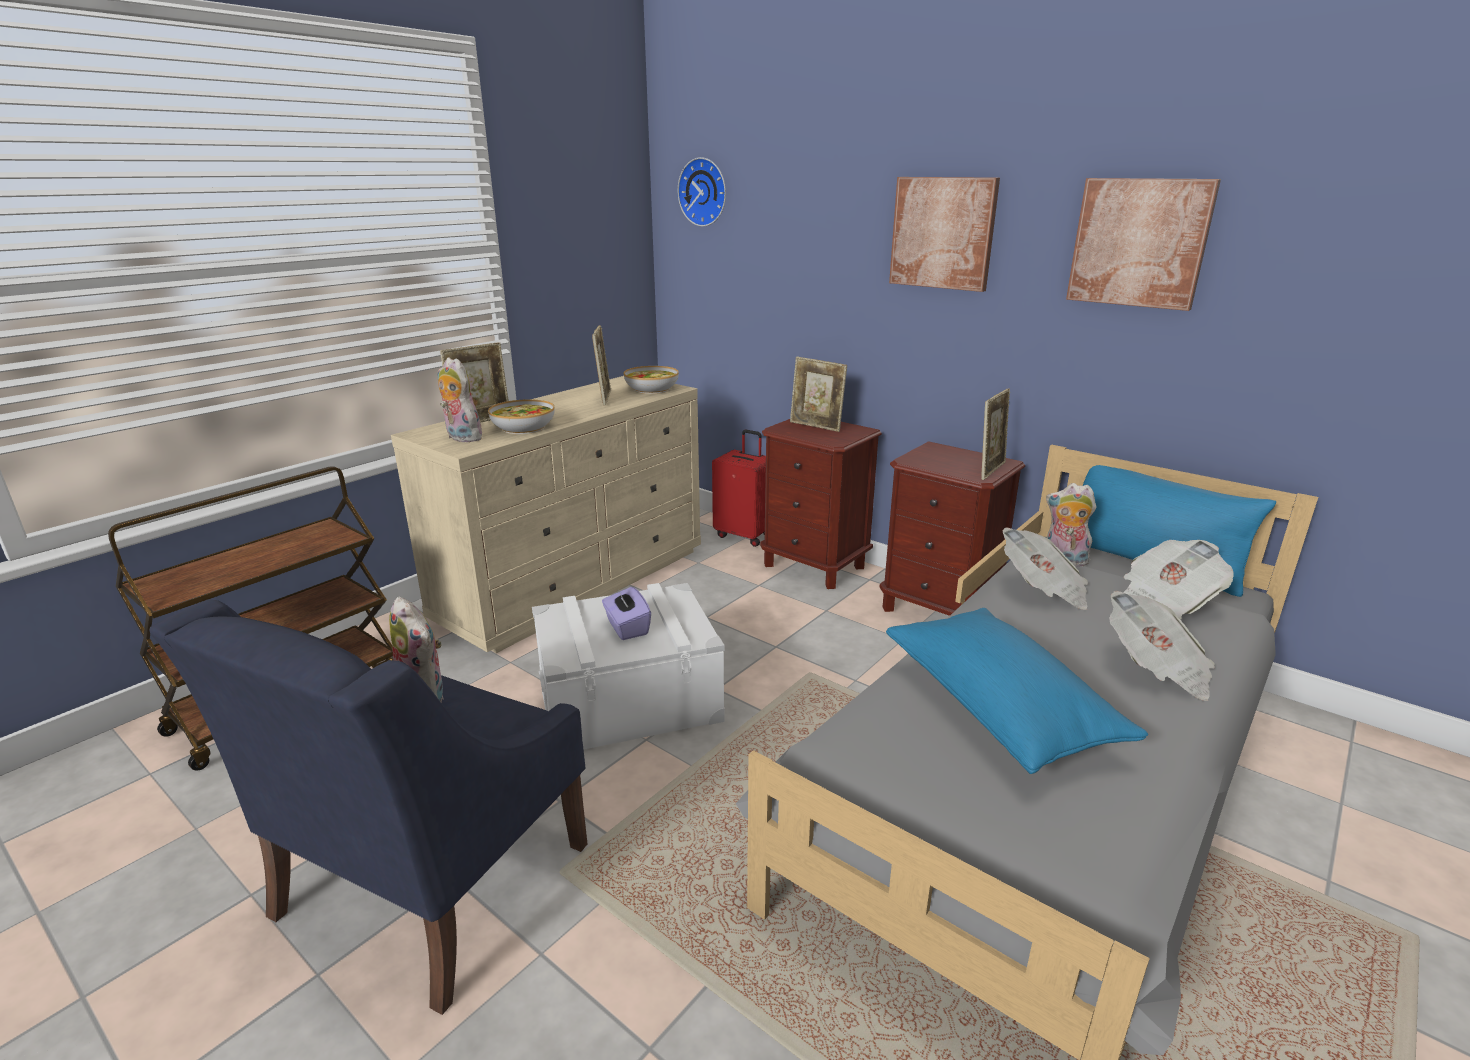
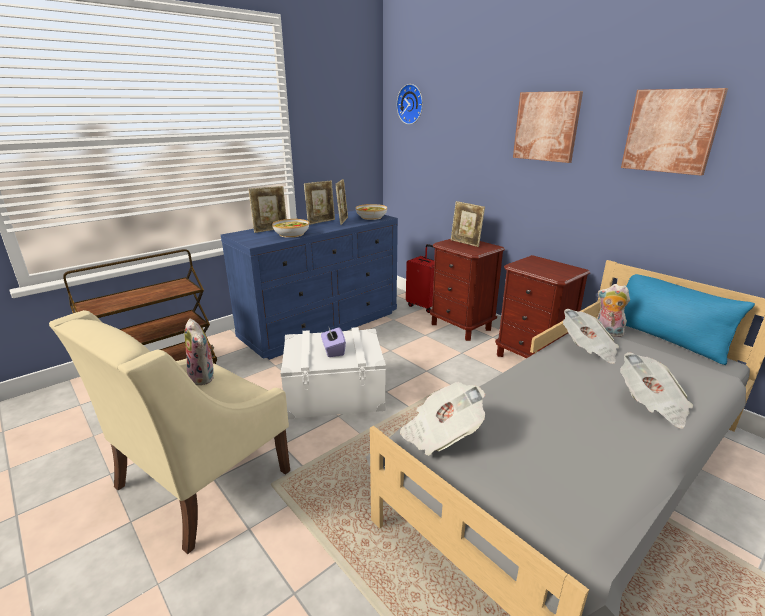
camera: 10 degrees right, 0 degrees up
(430, 881) = (201, 479): blue armchair -> beige armchair
(461, 438) = (256, 238): plush toy -> none
(576, 582) = (322, 325): beige dresser -> blue dresser
(990, 470) = (566, 274): picture frame -> picture frame (321, 222)
(998, 708) = (537, 418): blue pillow -> none
(1164, 602) = (669, 363): newspaper -> newspaper (440, 434)

